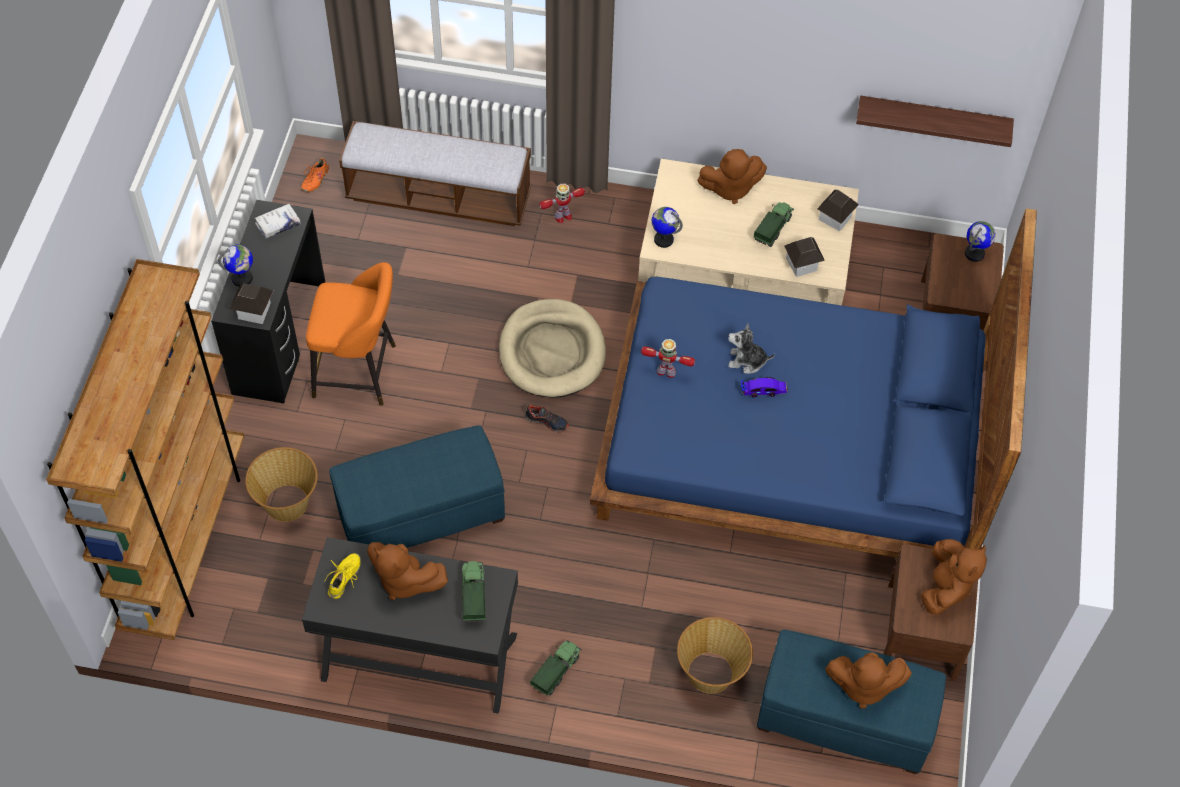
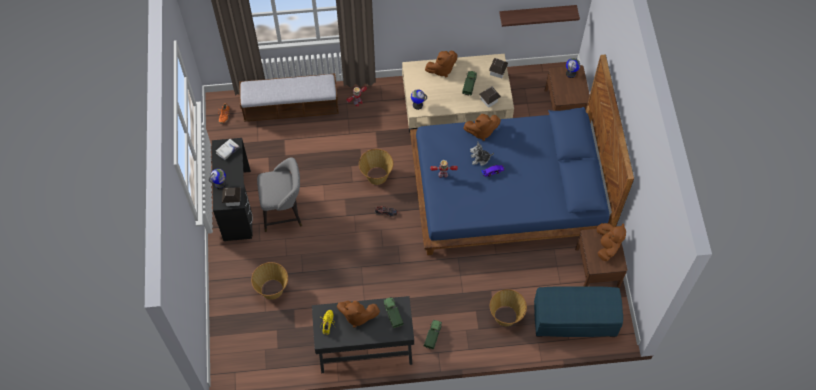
camera: 15 degrees left, 5 degrees up
(186, 540) = (228, 322): brown bookcase -> none
(360, 372) = (284, 211): orange stool -> grey stool
(420, 514) = (340, 277): blue ottoman -> none
(552, 352) = (376, 175): beige dog bed -> basket
(863, 685) = (583, 304): brown plush toy -> brown plush toy (481, 131)

